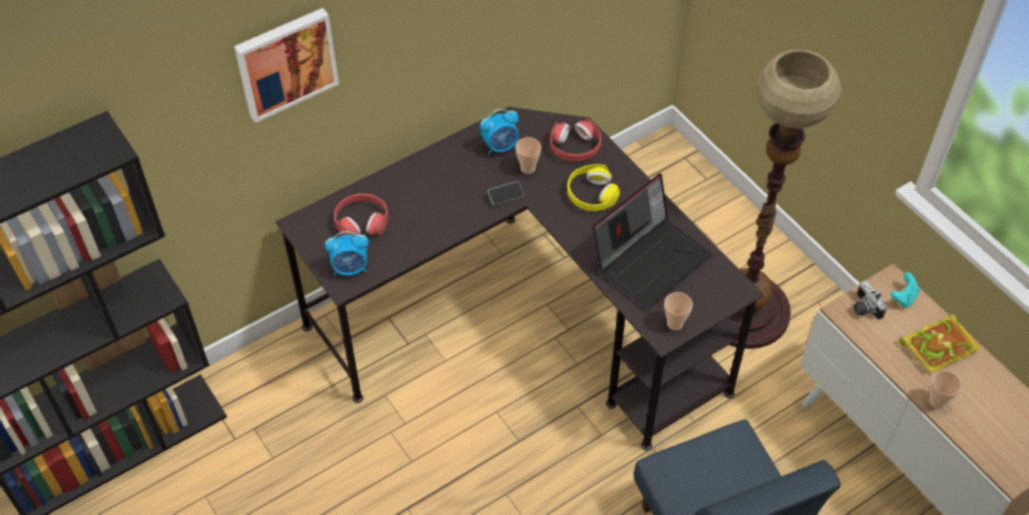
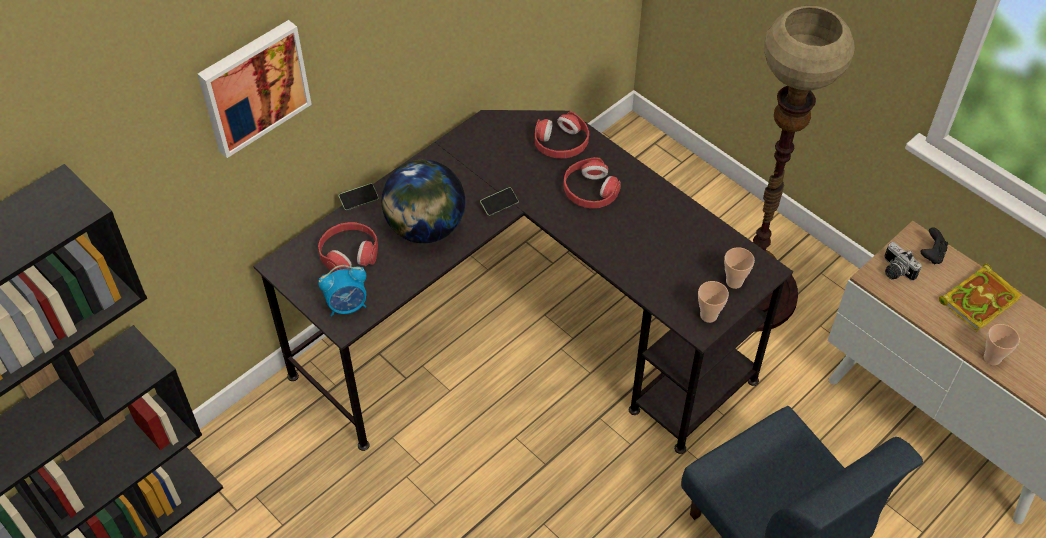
camera: 10 degrees left, 0 degrees up
(380, 175) = (359, 200): none -> phone
(434, 208) = (425, 228): none -> globe
(500, 147) = (482, 153): alarm clock -> none
(528, 168) = (516, 172): cup -> cup (734, 282)
(591, 194) = (590, 190): yellow headphones -> red headphones
(651, 259) = (668, 250): laptop -> none
(903, 298) = (931, 254): turquoise game controller -> black game controller

